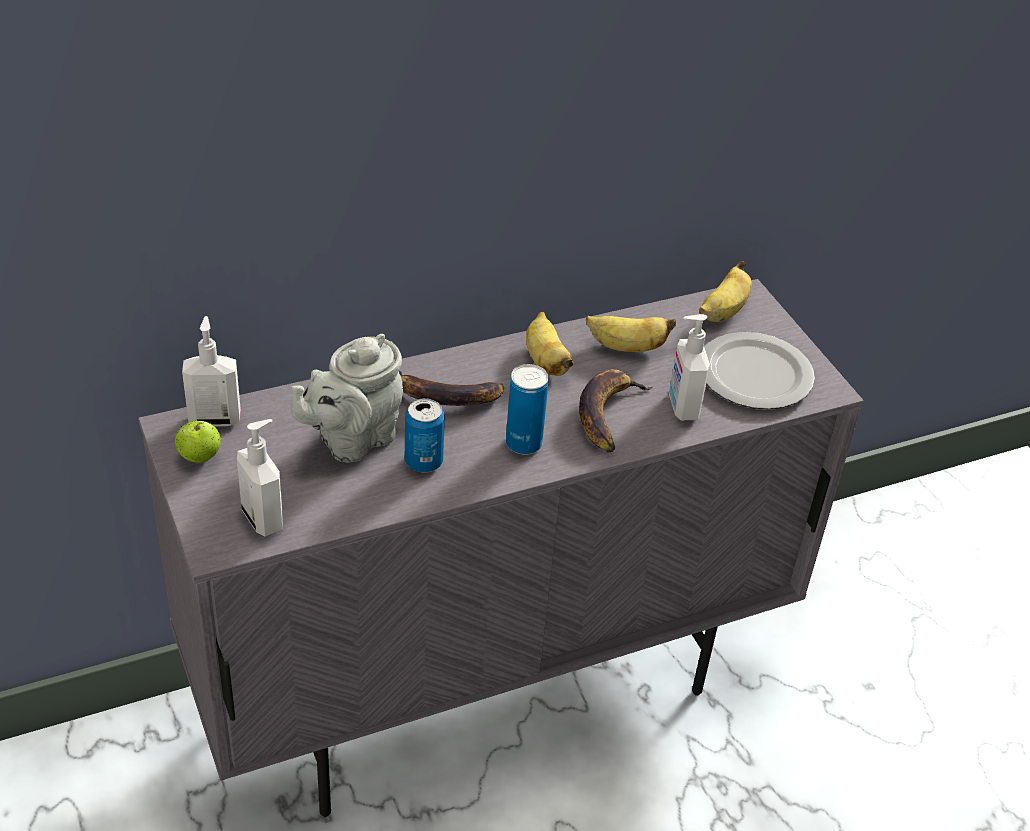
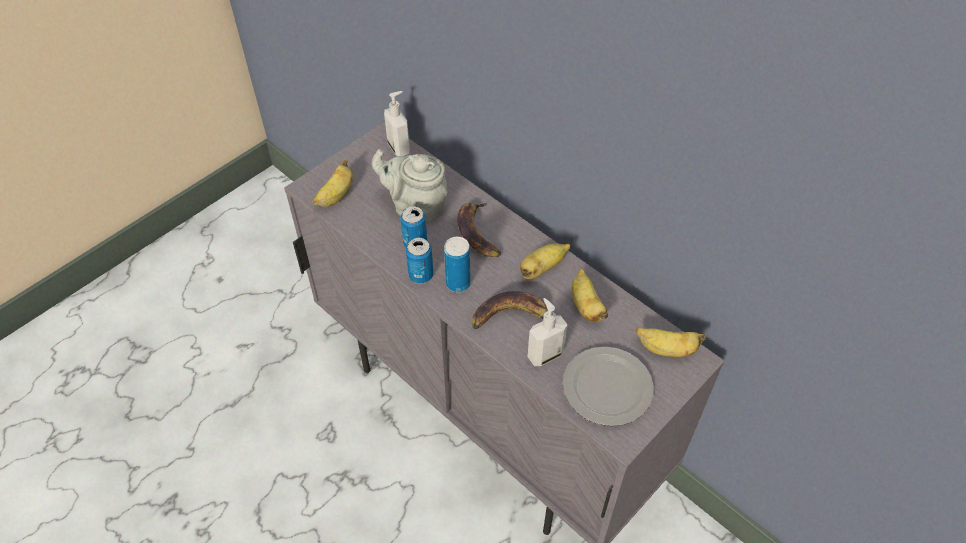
camera: 70 degrees right, 10 degrees up
(199, 457) = (367, 154): apple -> none
(264, 518) = (336, 196): soap dispenser -> banana
(486, 474) = (421, 275): none -> can

